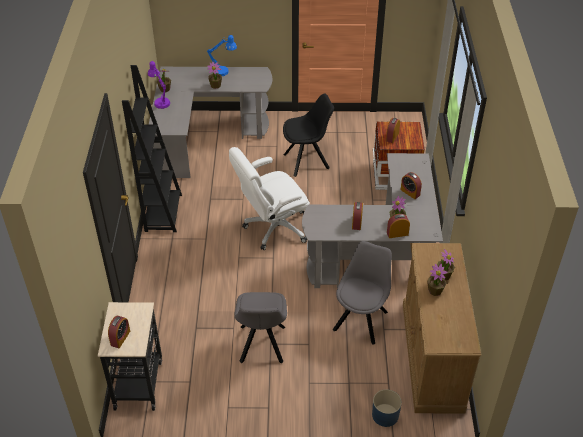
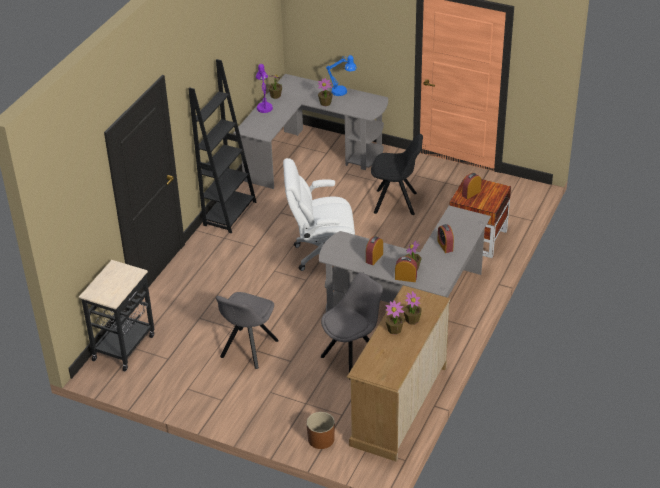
camera: 25 degrees right, 5 degrees down
(120, 338) = (104, 289): alarm clock -> none
(385, 415) = (321, 439): blue planter -> brown planter

